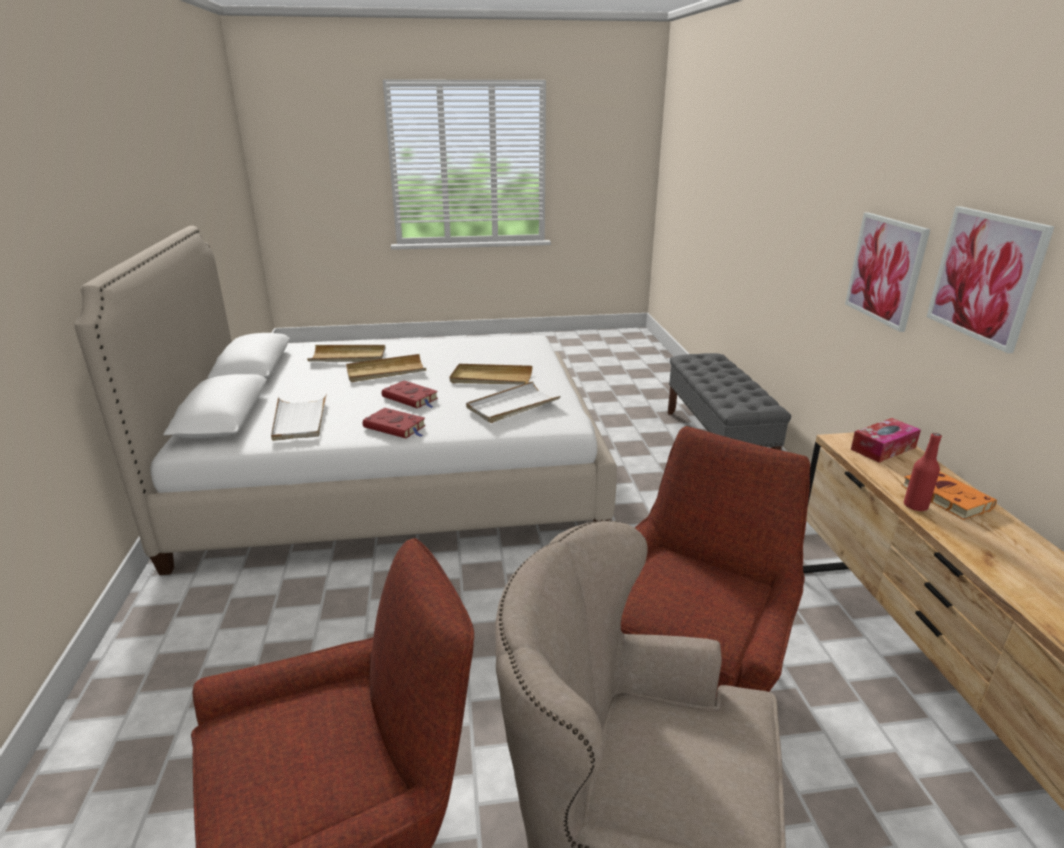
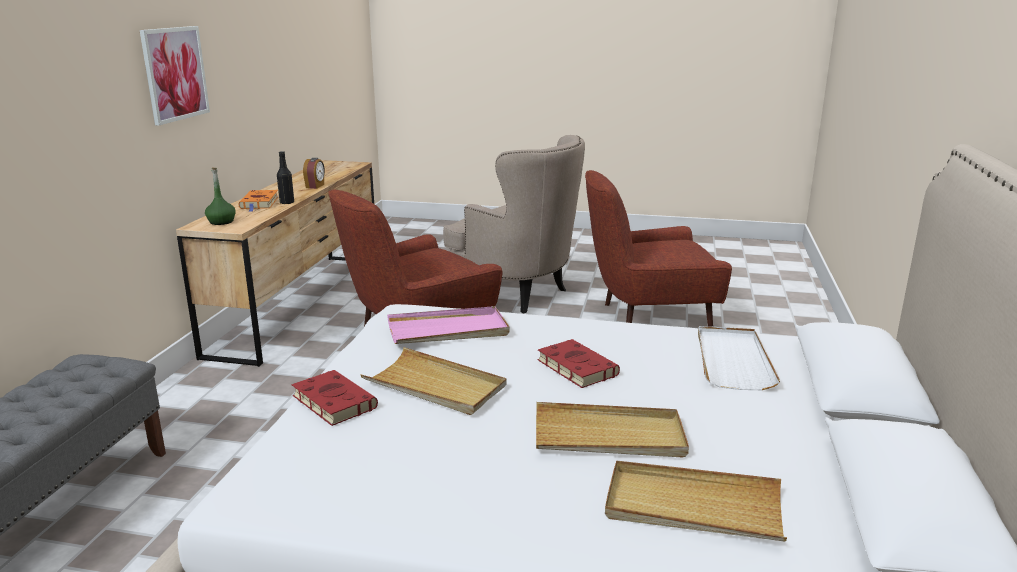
camera: 160 degrees left, 5 degrees down
(396, 427) = (603, 332): red book -> red book (332, 401)
(512, 405) = (448, 330): white tray -> pink tray
(883, 448) = (221, 222): tissue box -> green bottle
(885, 270) = (100, 112): picture -> none
(915, 506) = (287, 202): red bottle -> black bottle
(1002, 576) = (315, 186): none -> alarm clock

